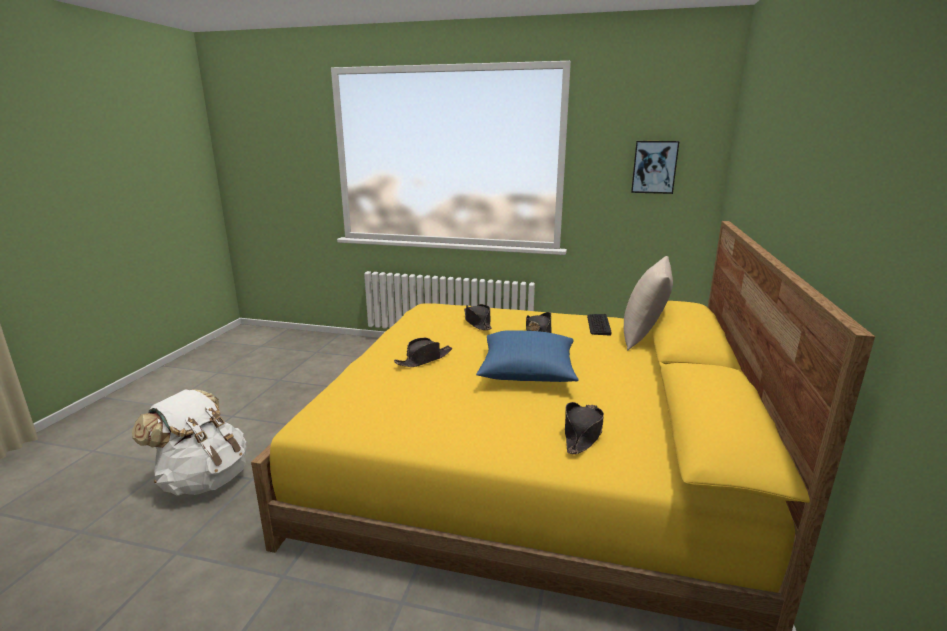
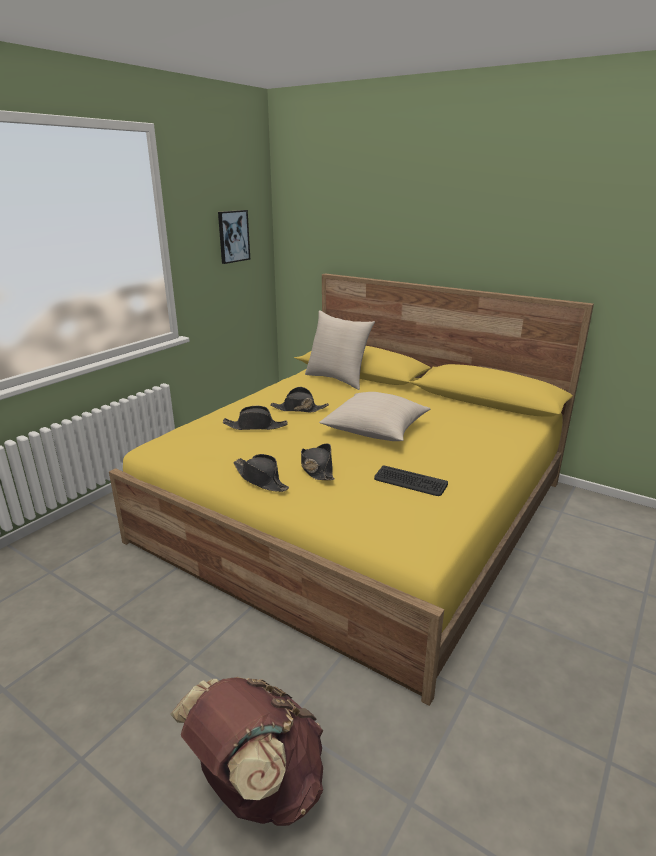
camera: 70 degrees left, 5 degrees up
(204, 479) = (258, 786): white backpack -> brown backpack
(527, 372) = (375, 430): blue pillow -> beige pillow
(582, 434) = (479, 433): black hat -> black hat (261, 479)
(598, 325) = (301, 386): keyboard -> keyboard (410, 482)

